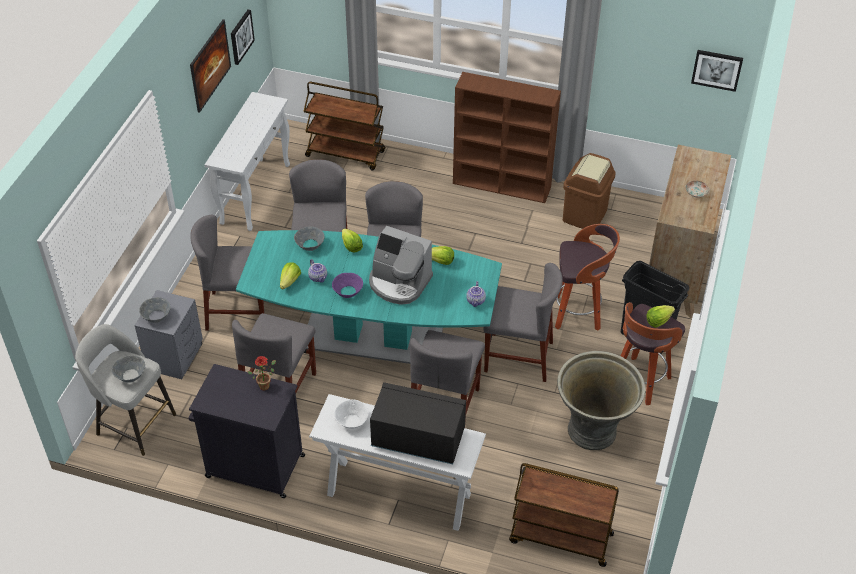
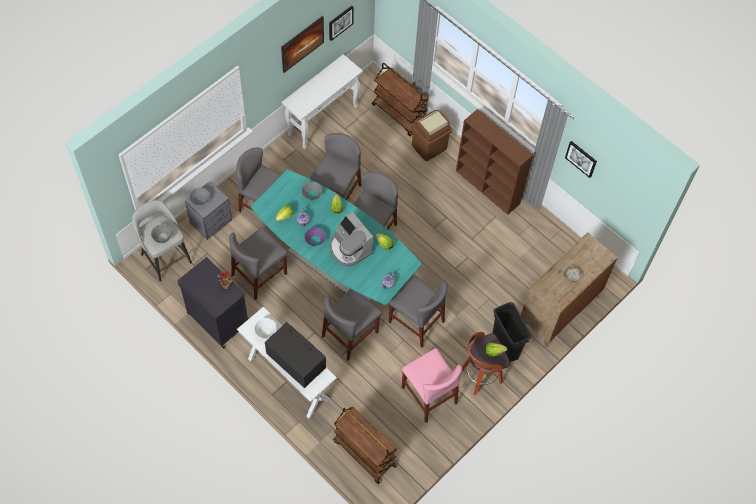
camera: 25 degrees right, 15 degrees up
(578, 314) = (474, 309): stool -> none
(585, 215) = (528, 237): brown trash can -> brown trash can (429, 147)
(593, 431) = (429, 395): grey planter -> pink chair
(717, 69) = (634, 196): picture -> picture (581, 158)

